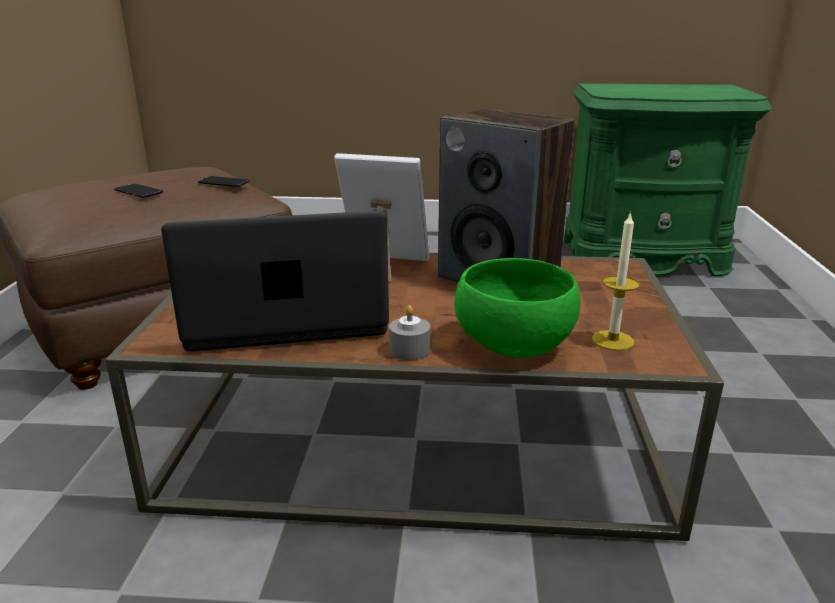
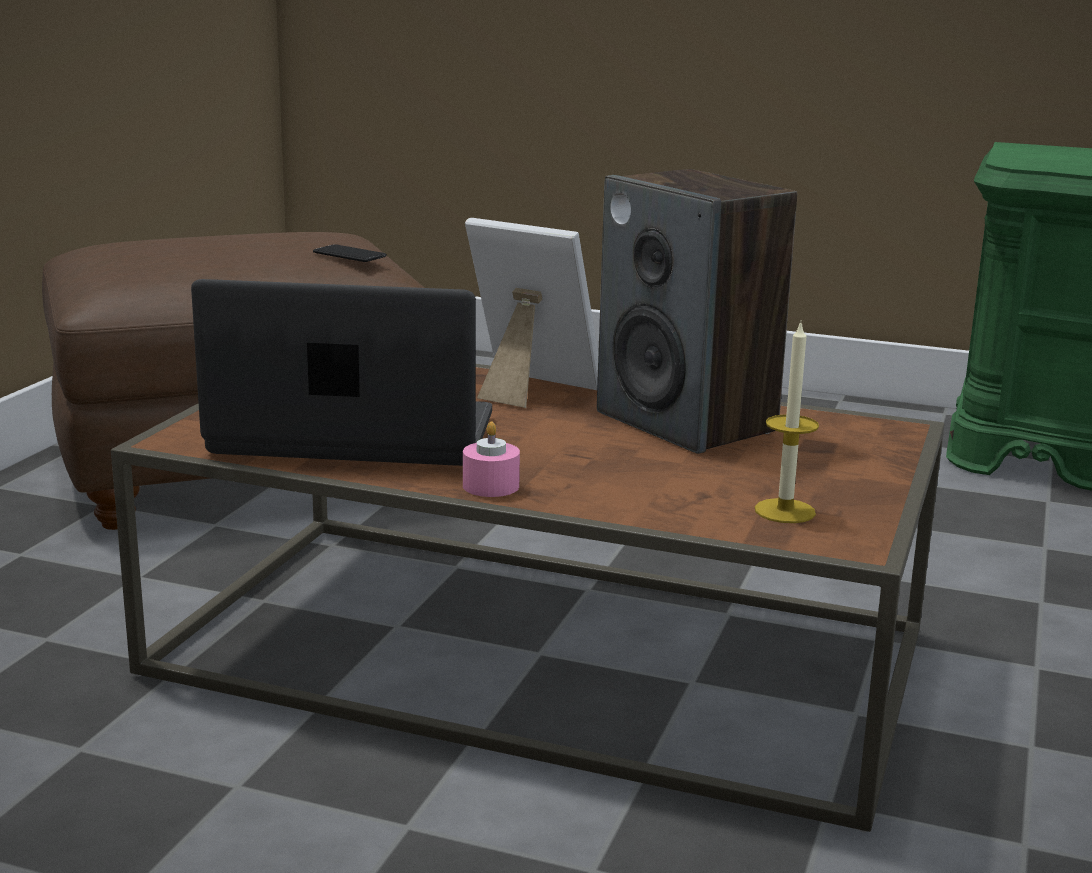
camera: 15 degrees right, 5 degrees down
(138, 192) = (226, 257): phone -> none
(409, 350) = (491, 486): grey candle -> pink candle
(513, 344) = (637, 497): green bowl -> none

